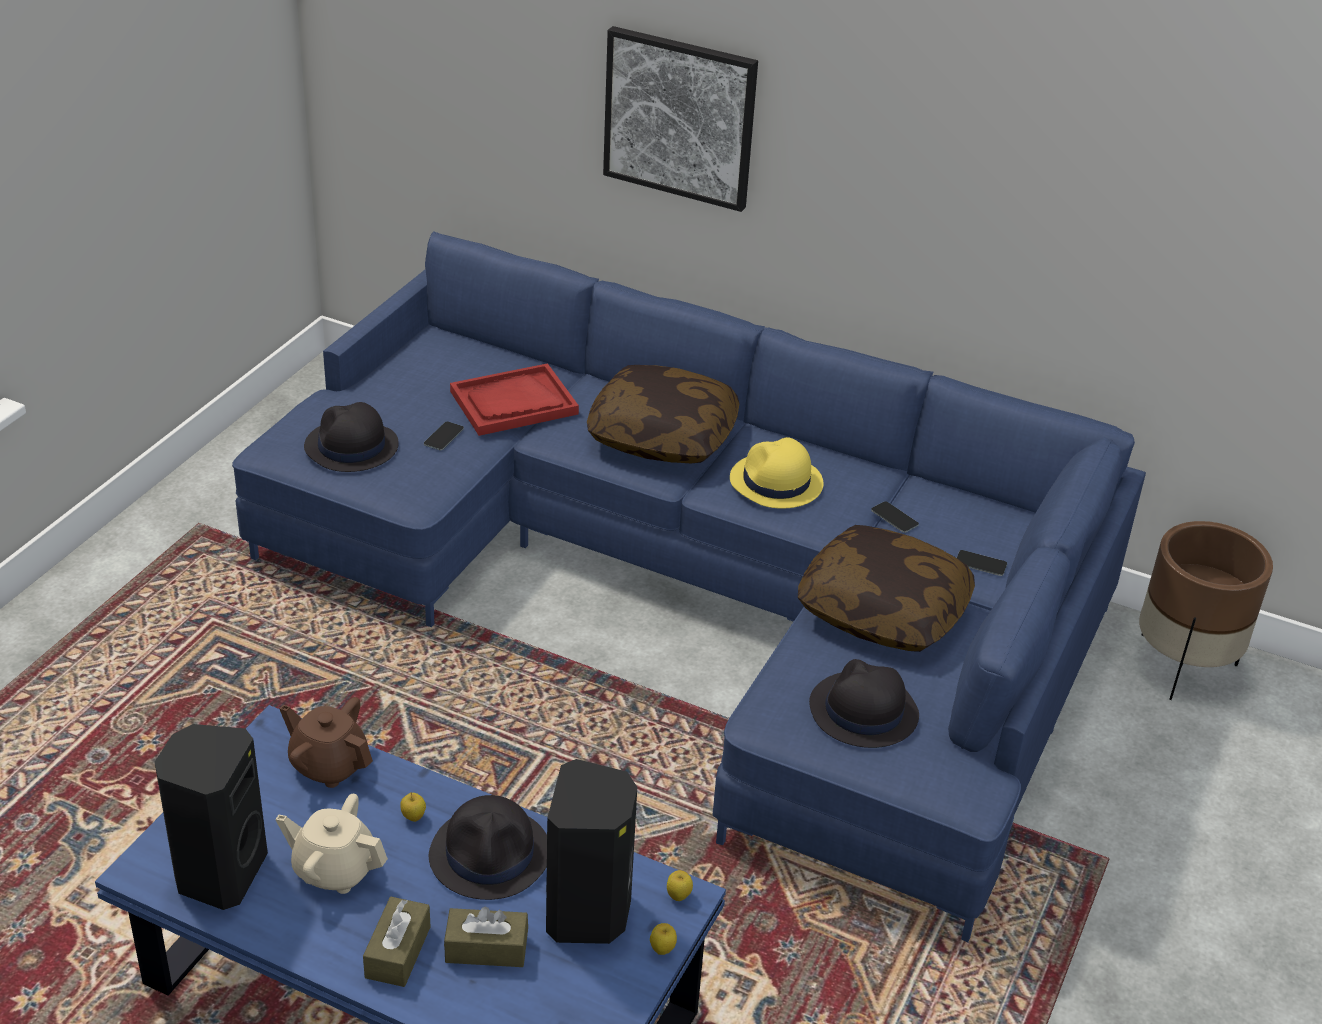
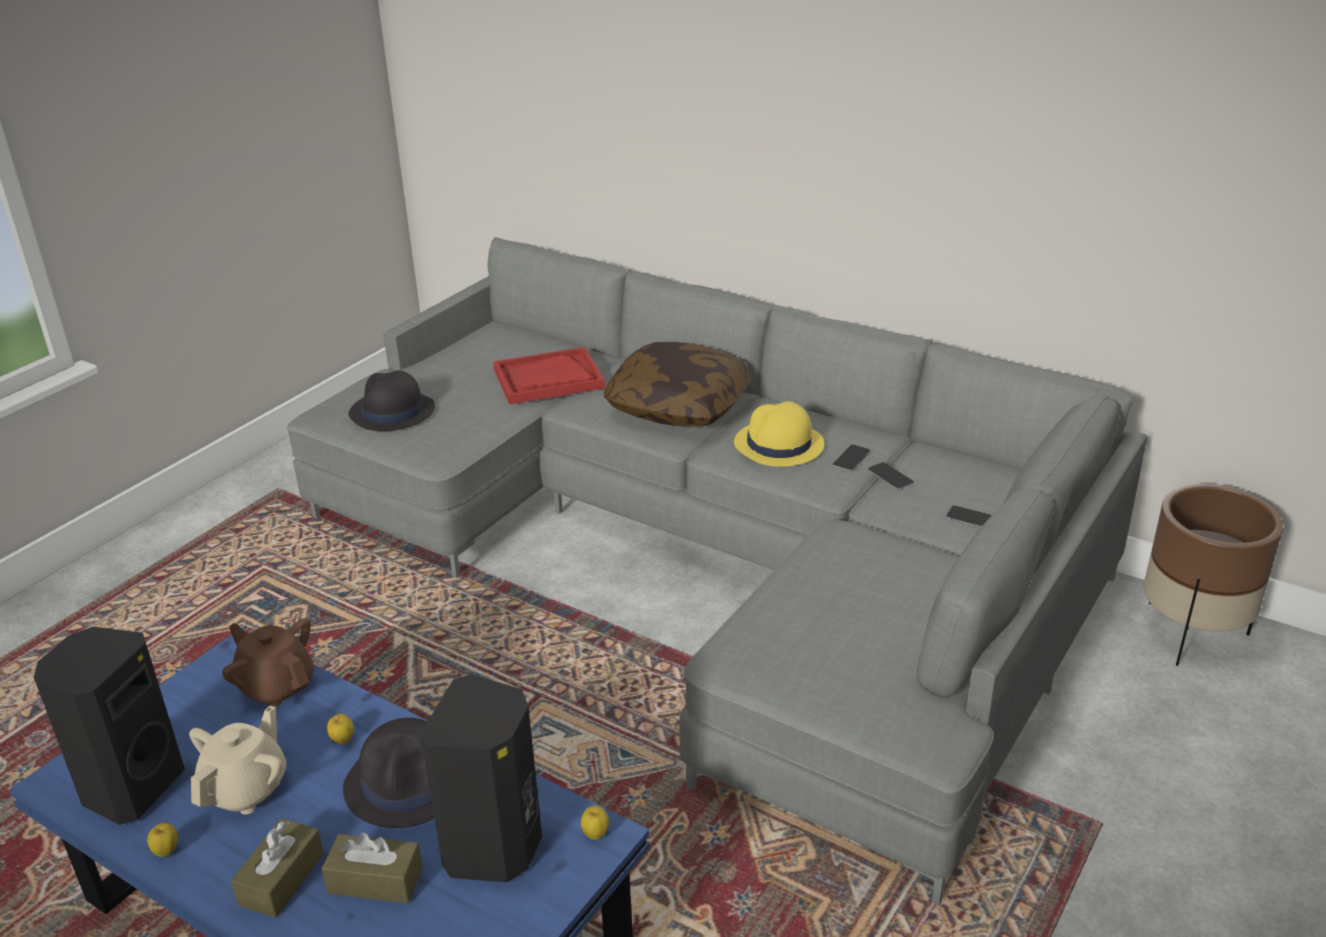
camera: 10 degrees right, 5 degrees down
(334, 870) = (246, 789): beige teapot -> beige teapot turned 90 degrees clockwise
(443, 436) = (477, 404): phone -> phone (851, 458)
(662, 949) = (564, 892): apple -> apple (167, 851)
(680, 117) = (695, 111): picture -> none
(703, 599) = (715, 560): blue sofa -> grey sofa
(862, 711) = (829, 653): black hat -> none
(883, 611) = (866, 559): pillow -> none

